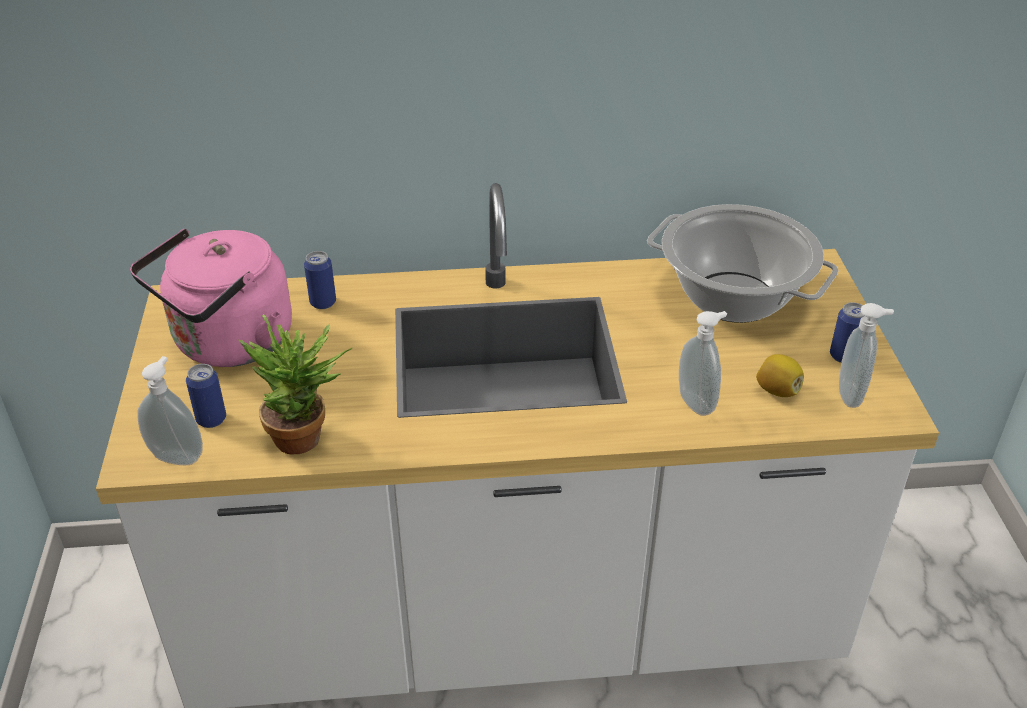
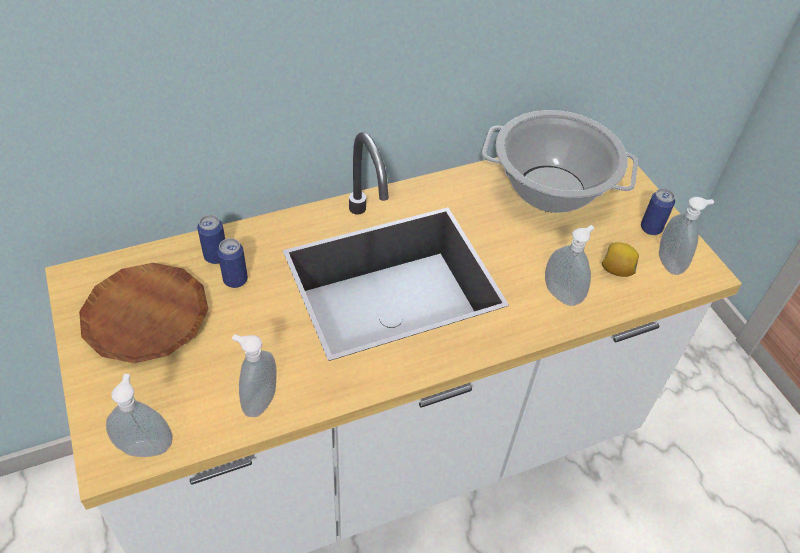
camera: 20 degrees left, 10 degrees up
(211, 419) = (162, 400): can -> can (235, 280)
(229, 344) = (146, 317): pink kettle -> brown plate
(307, 438) = (259, 400): potted plant -> soap dispenser

